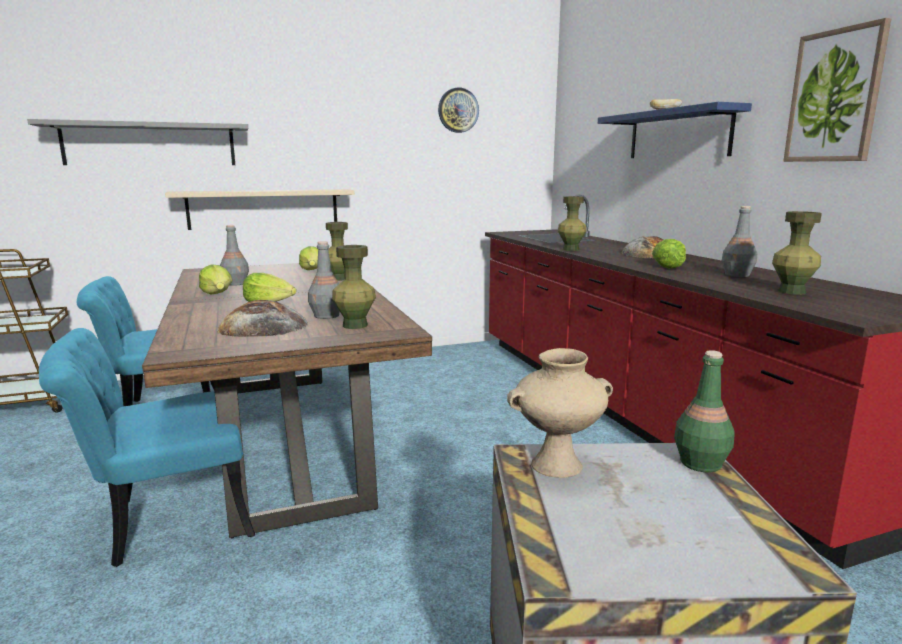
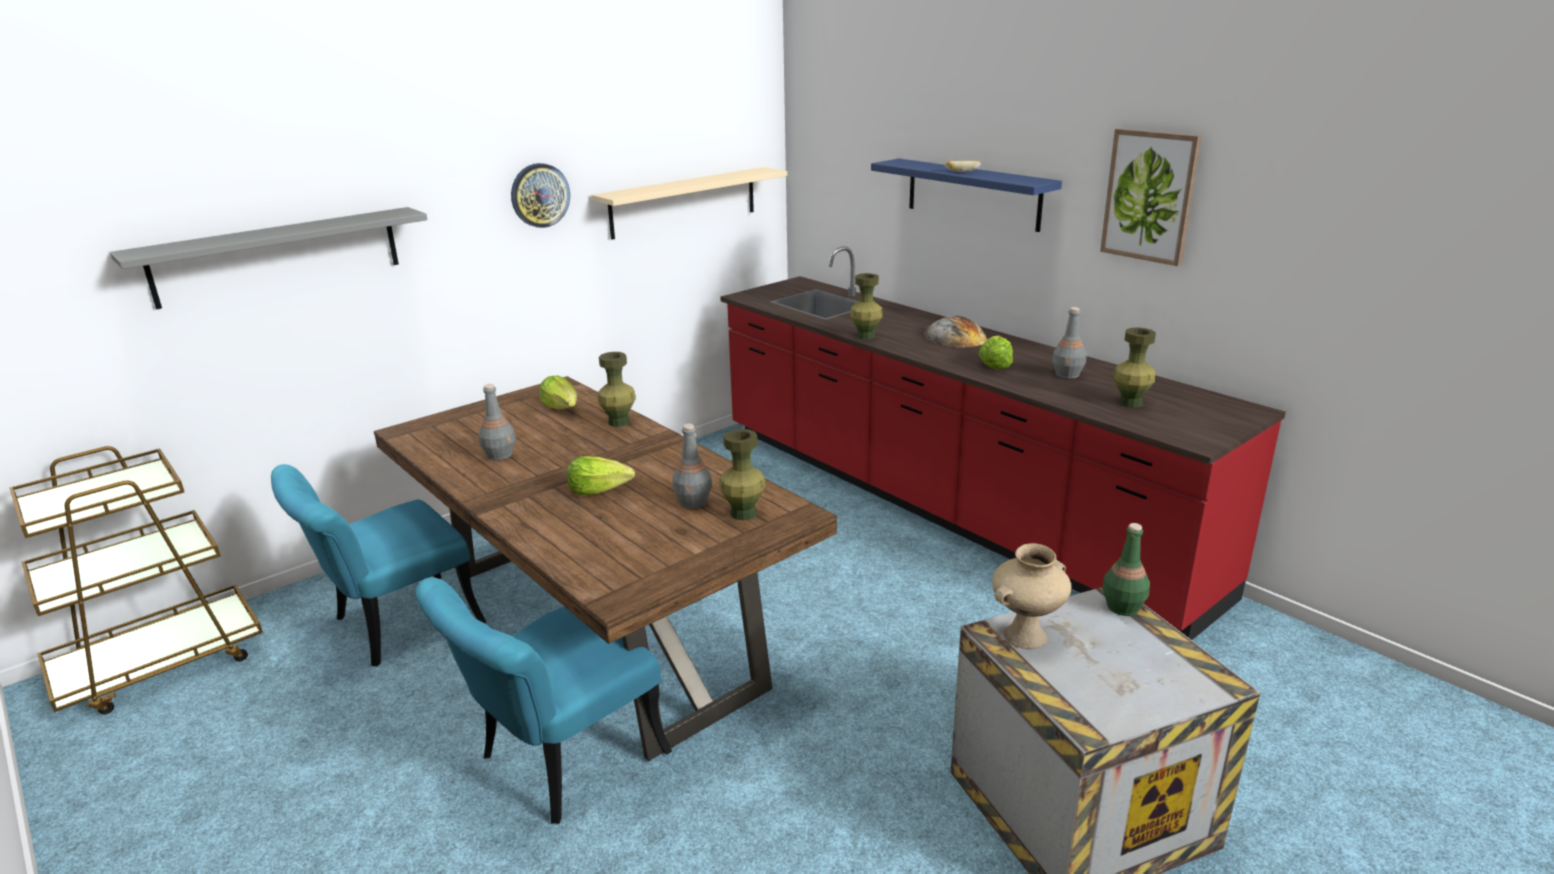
camera: 20 degrees left, 10 degrees up
(218, 294) = (511, 483): lettuce -> none
(263, 327) = (649, 535): bread -> none
(264, 208) = (441, 316): beige shelf -> beige shelf (684, 202)
(458, 110) = (672, 139): wall clock -> wall clock (540, 195)

